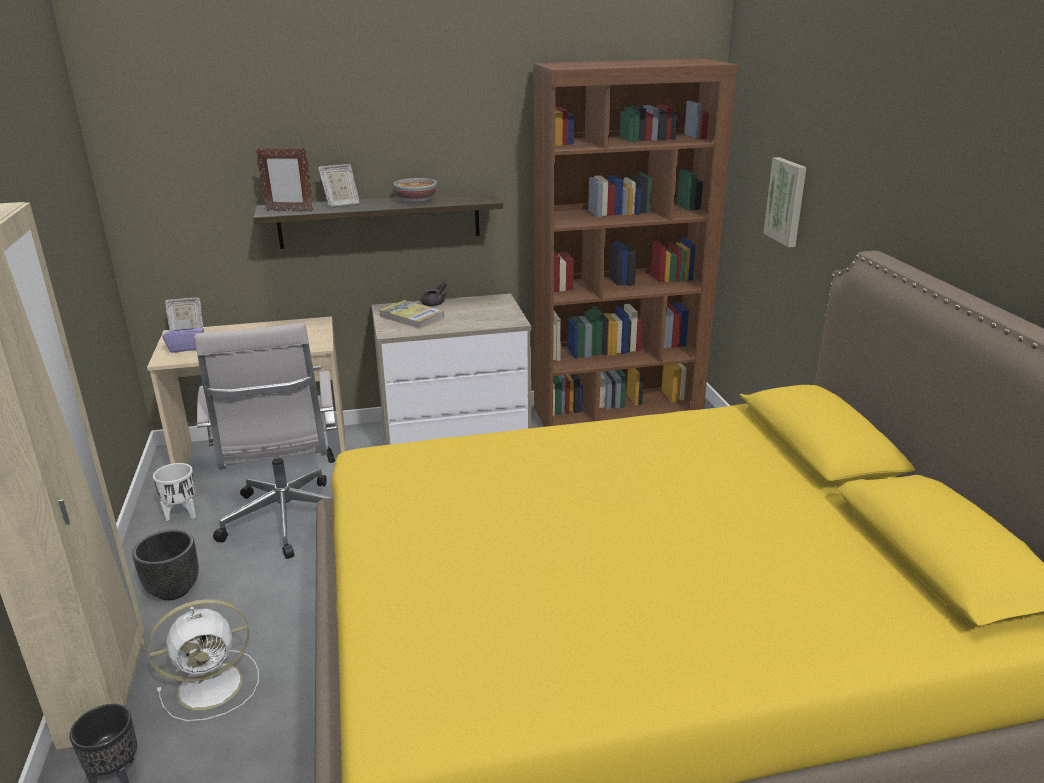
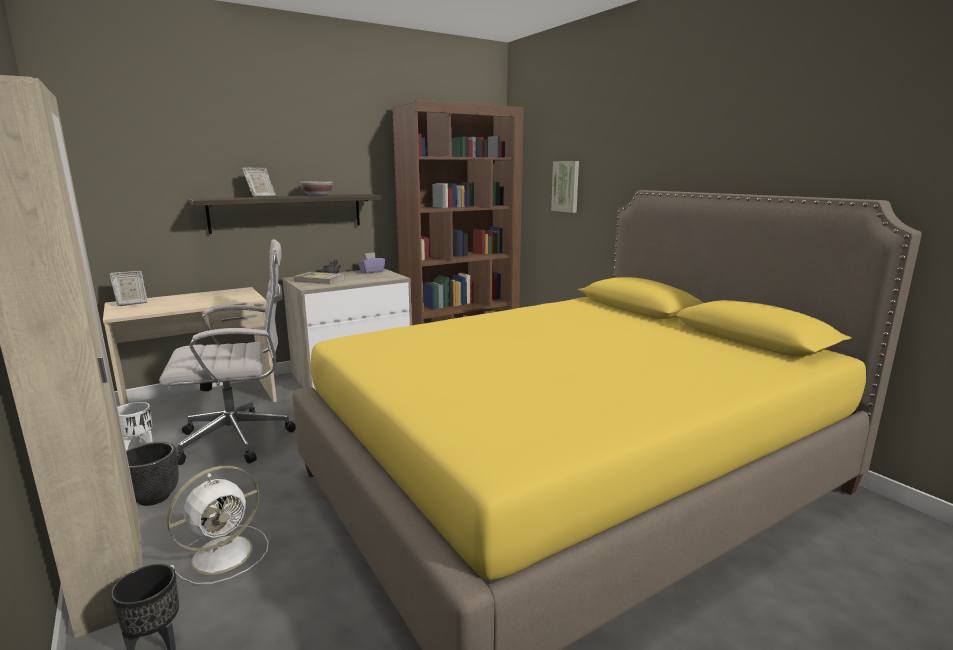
camera: 20 degrees left, 10 degrees down
(186, 348) = (134, 308): purple tissue box -> purple tissue box (371, 271)
(286, 523) = (241, 439): white office chair -> white office chair turned 75 degrees counterclockwise
(289, 211) = (221, 198): picture frame -> none

